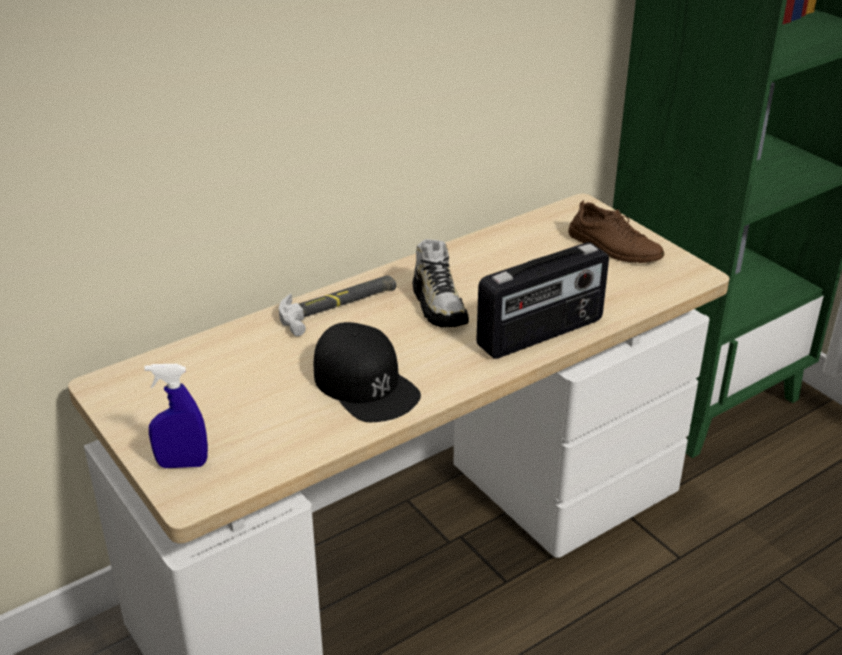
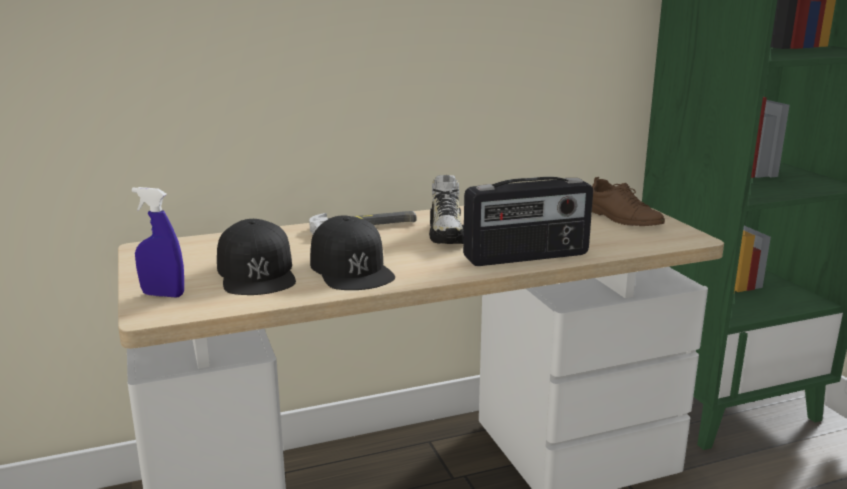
camera: 15 degrees right, 15 degrees down
(264, 408) = (257, 272): none -> black cap

